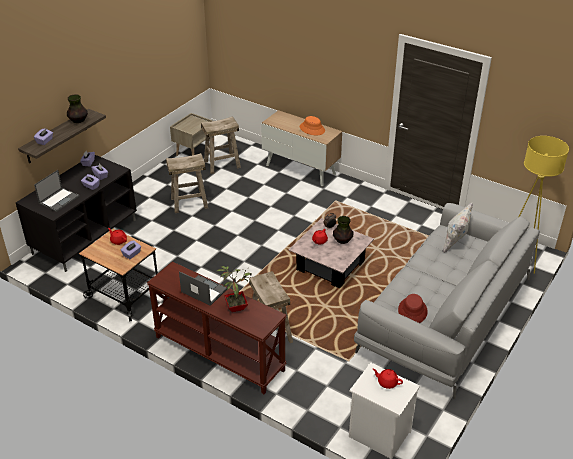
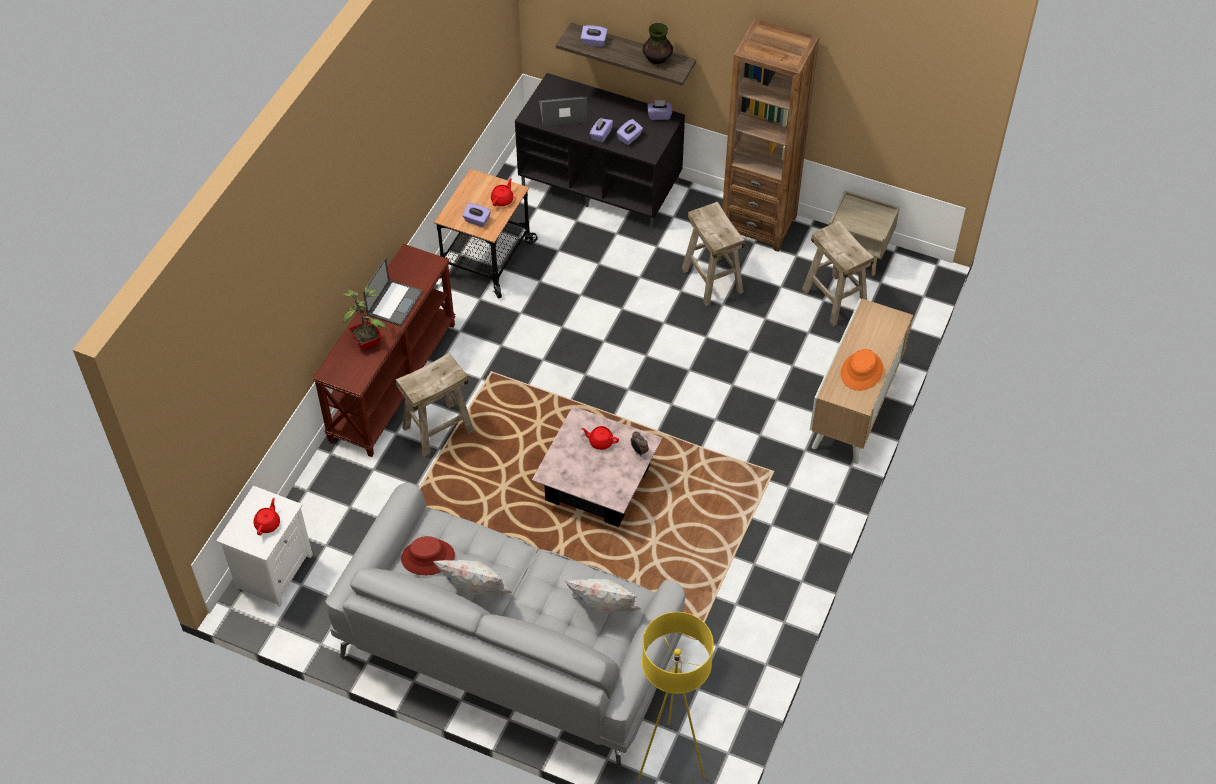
camera: 80 degrees right, 15 degrees up
(59, 199) = (562, 112): laptop -> laptop turned 150 degrees clockwise
(154, 181) = (758, 224): none -> brown bookcase
(342, 240) = (608, 471): vase -> none
(441, 293) = (475, 594): none -> white pillow

